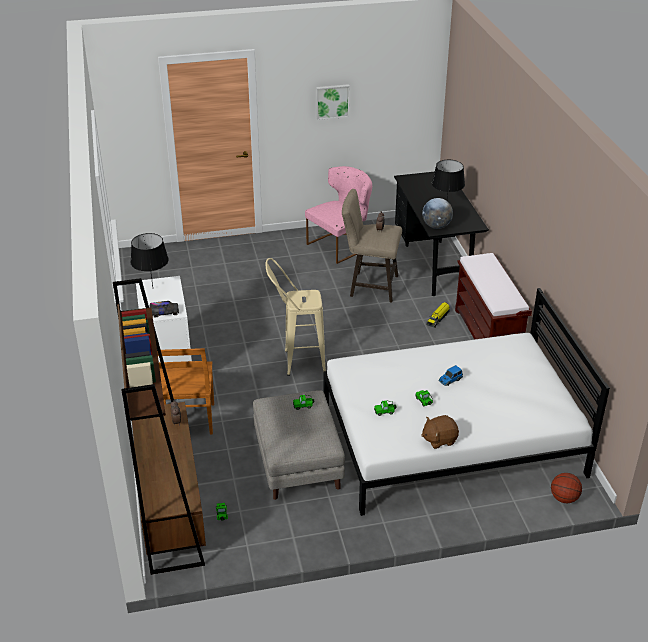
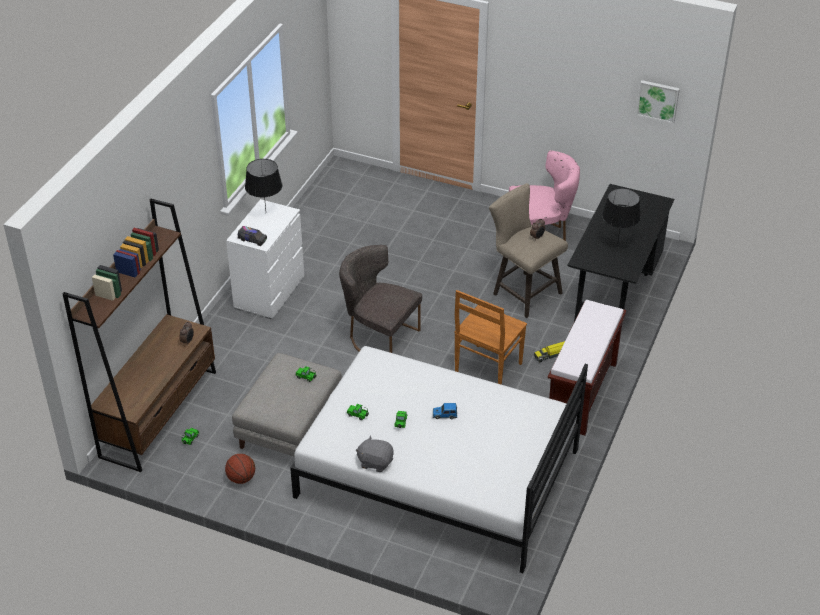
camera: 35 degrees right, 5 degrees up
(187, 421) = (239, 347): brown chair -> brown chair (487, 368)
(296, 362) = (379, 337): beige stool -> grey chair
(332, 101) = (566, 80): picture -> picture (658, 100)
(436, 226) = (587, 257): globe -> none
(439, 439) = (375, 462): brown plush toy -> grey plush toy
(564, 498) = (478, 578): basketball -> basketball (241, 478)

